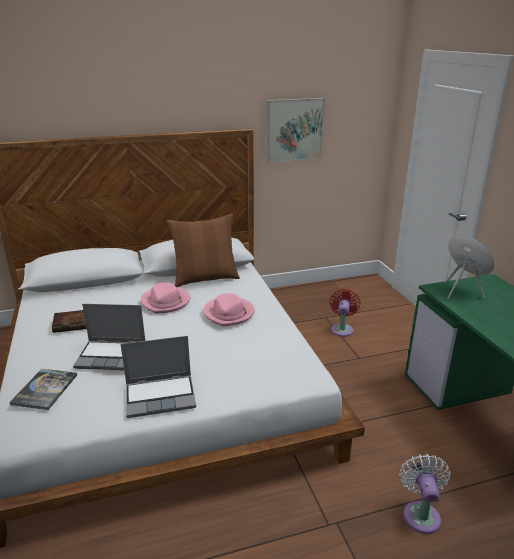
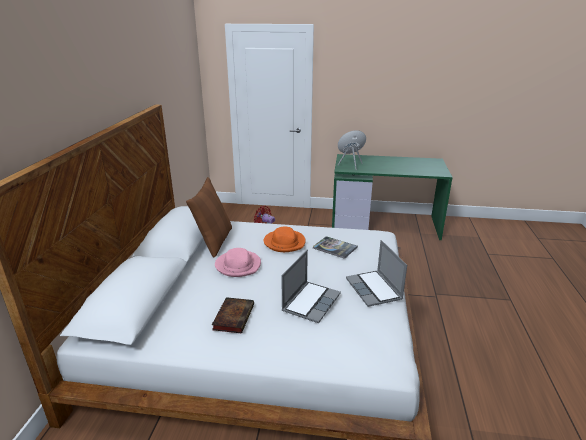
camera: 65 degrees left, 0 degrees up
(45, 389) = (341, 343): book -> book (335, 248)
(161, 396) = (374, 289): laptop -> laptop turned 150 degrees clockwise
(229, 313) = (284, 242): pink hat -> orange hat
(294, 130) = (169, 99): picture -> none
(421, 513) = (437, 267): white fan -> none

